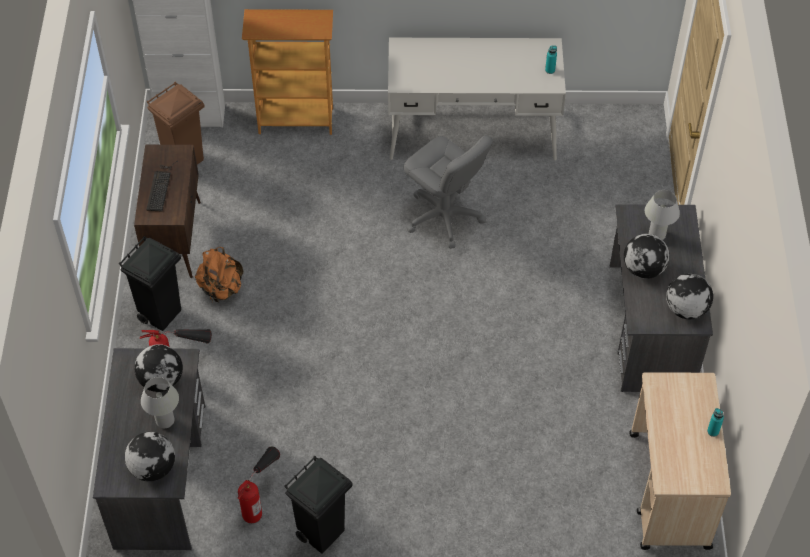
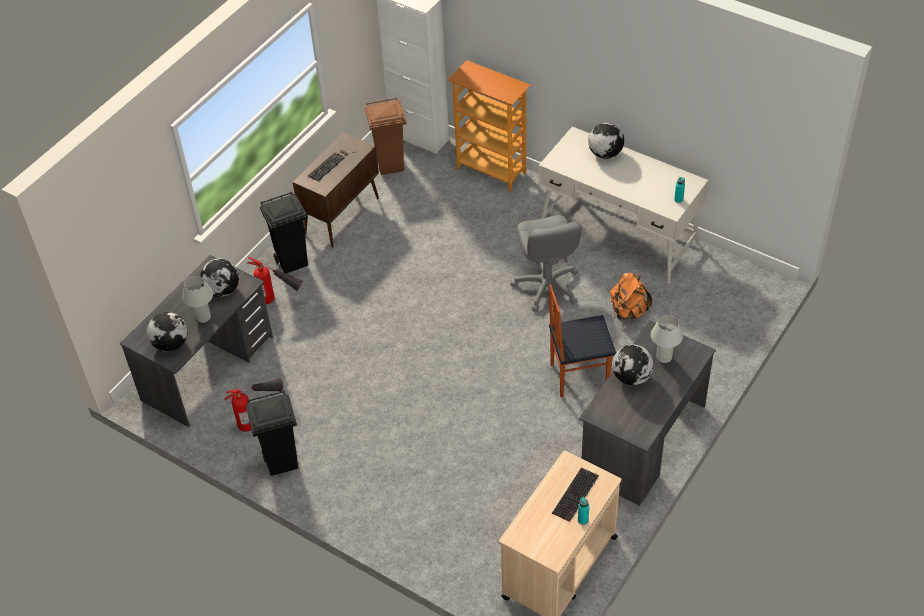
camera: 35 degrees right, 5 degrees down
(221, 289) = (346, 264): orange backpack -> orange backpack (628, 311)
(543, 293) = (578, 375): none -> chair
(685, 309) = (640, 422): globe -> globe (605, 153)
(688, 411) = (576, 495): none -> keyboard

